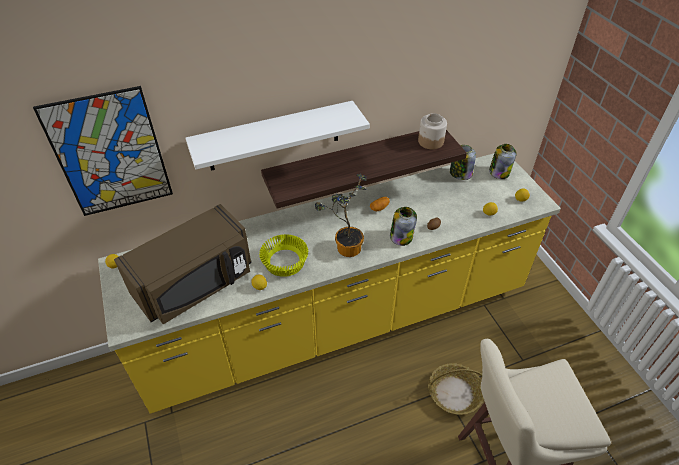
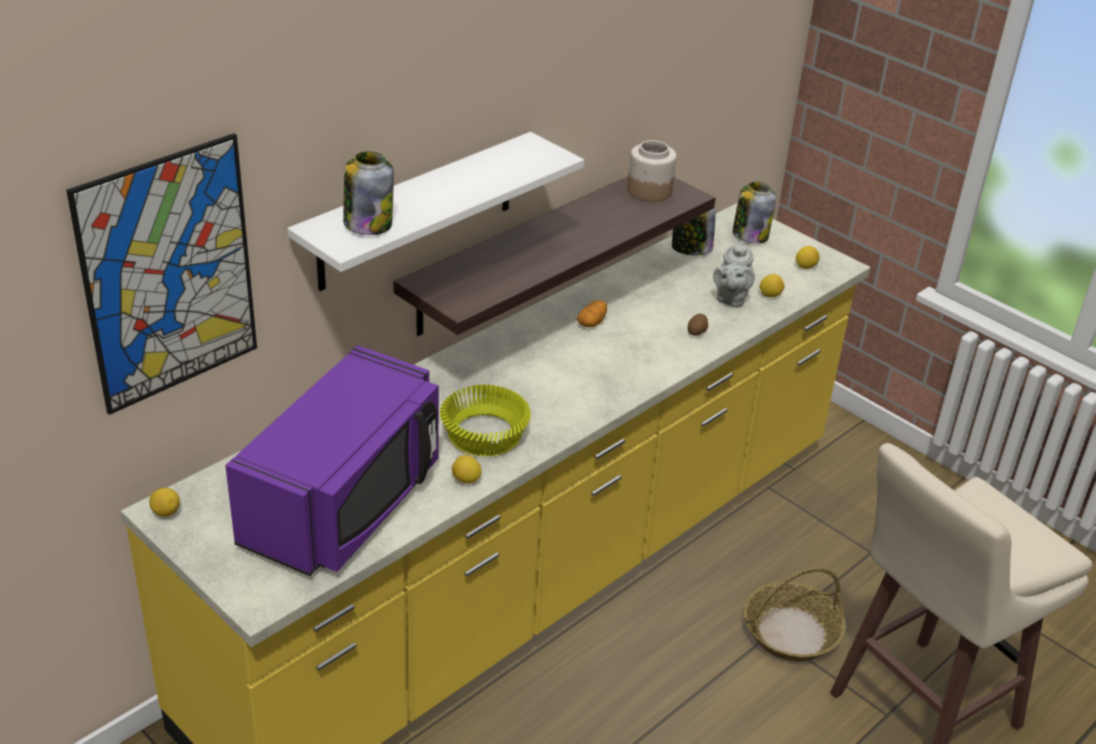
camera: 25 degrees left, 10 degrees down
(195, 284) = (346, 503): brown microwave -> purple microwave
(345, 248) = (573, 391): potted plant -> none
(401, 236) = (654, 356): jar -> jar (368, 224)
(464, 210) = (731, 299): none -> grey teapot

